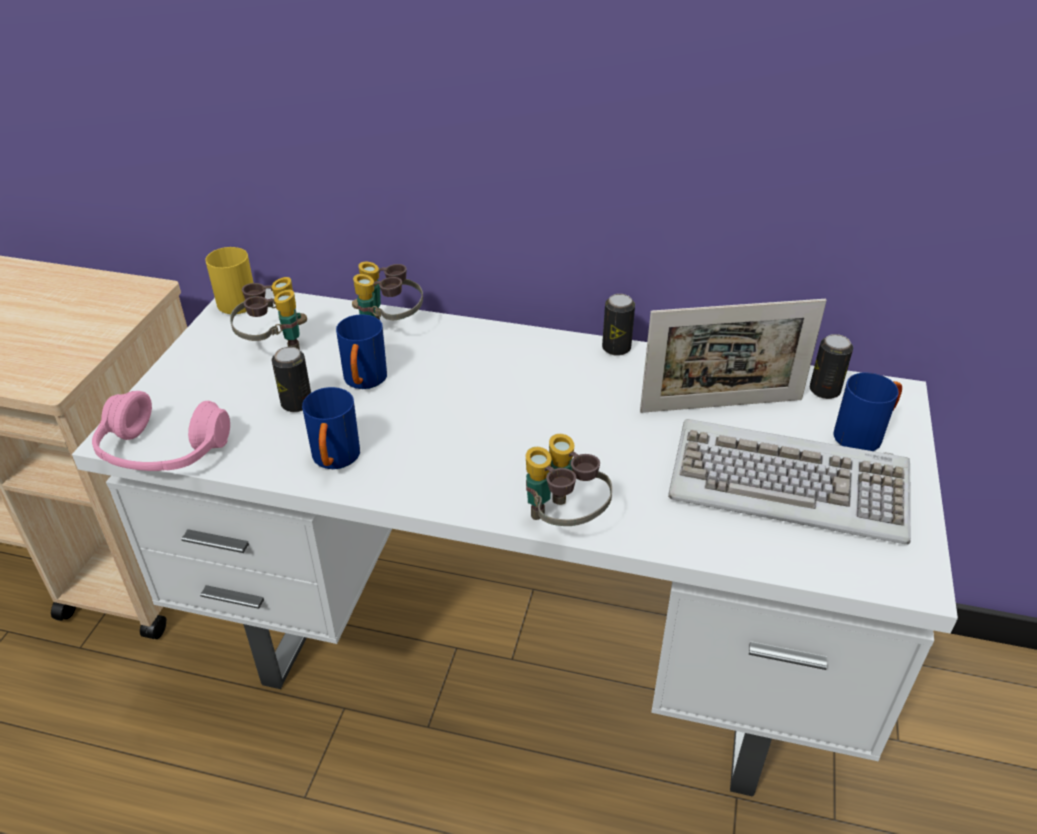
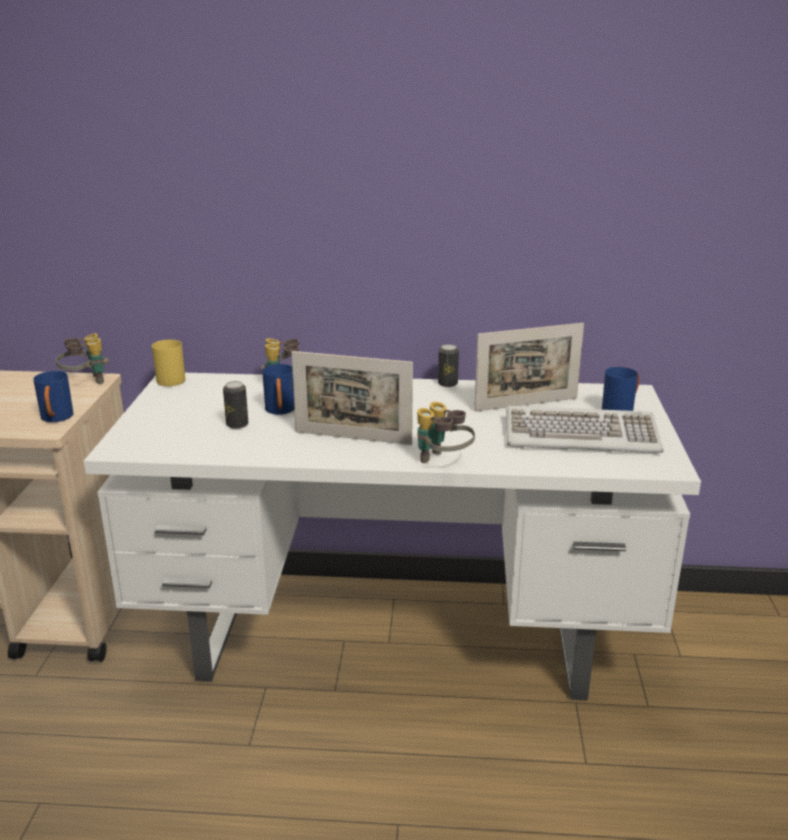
camera: 10 degrees left, 15 degrees down
(163, 452) = (151, 454): pink headphones -> none
(274, 347) = (208, 400): binoculars -> binoculars (86, 382)
(335, 461) = (276, 448): blue mug -> blue mug (56, 419)
(448, 451) = (353, 438): none -> picture frame
(824, 391) = (590, 393): can -> none

